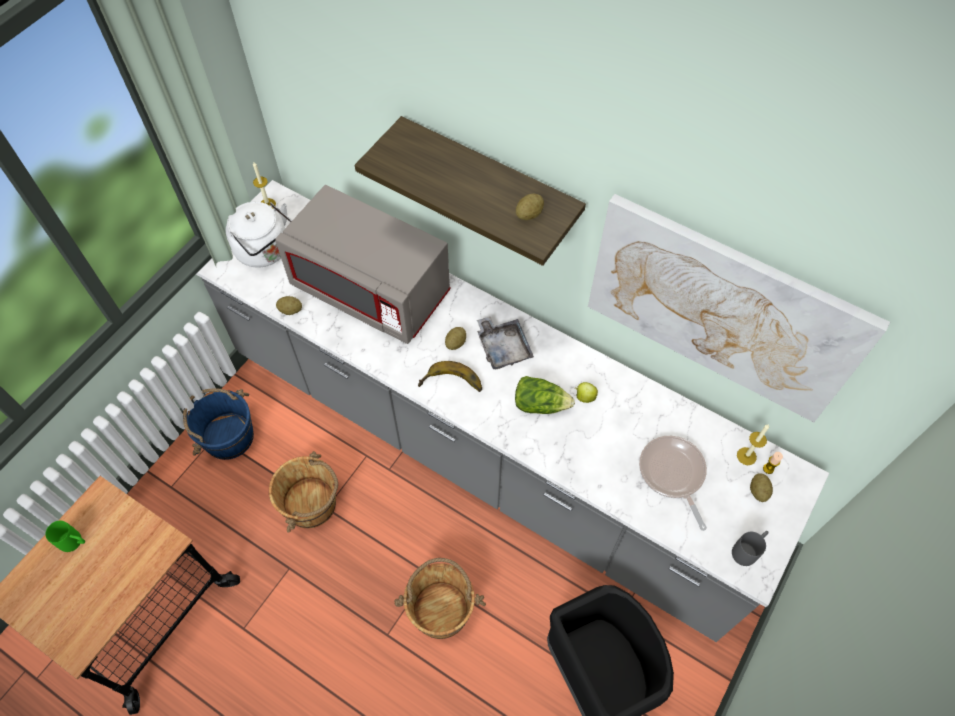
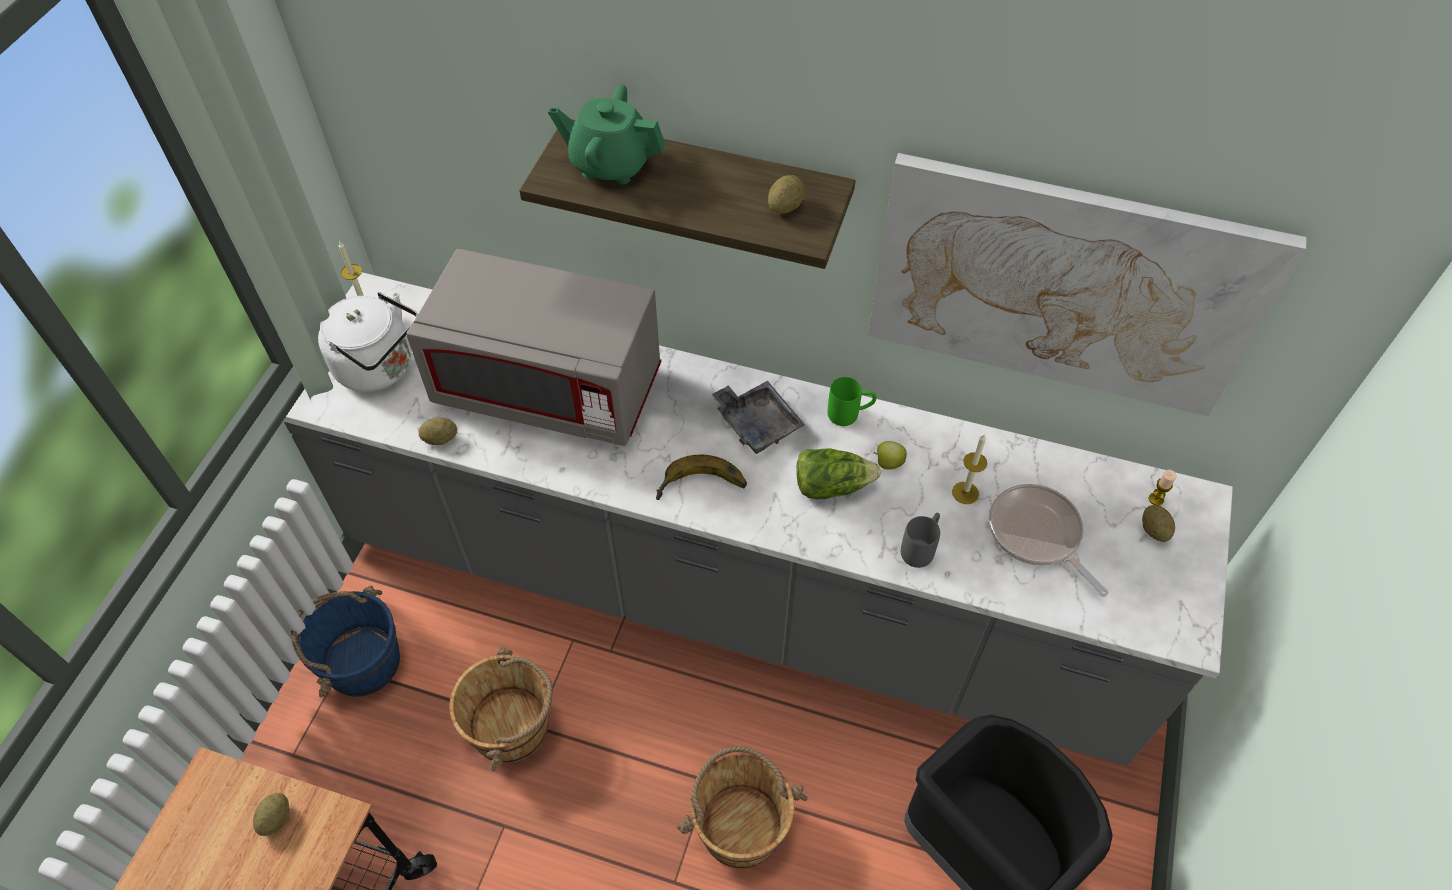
camera: 15 degrees left, 5 degrees down
(75, 542) = (186, 856): green mug -> green mug (850, 414)
(421, 158) = (610, 164): none -> green teapot
(455, 343) = (690, 432): potato -> potato (276, 818)
(746, 456) = (1123, 490): candle -> candle (965, 493)
(748, 550) = (1168, 609): grey mug -> grey mug (921, 547)

